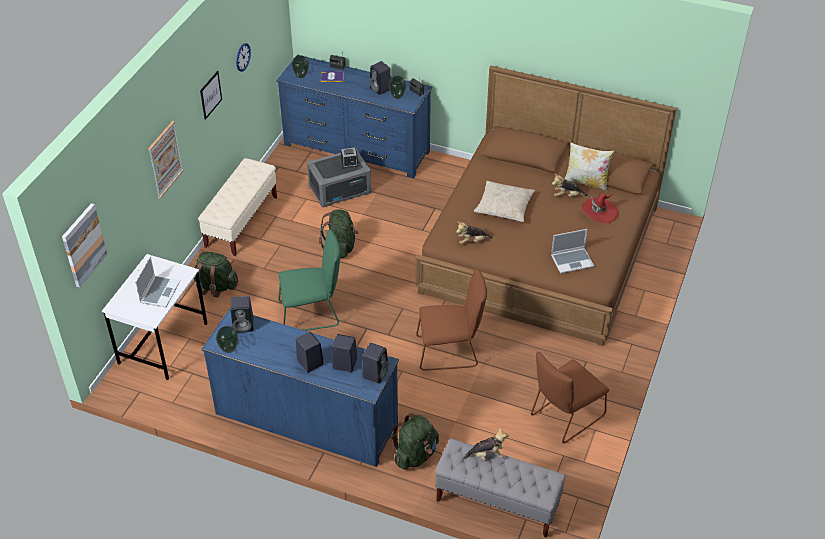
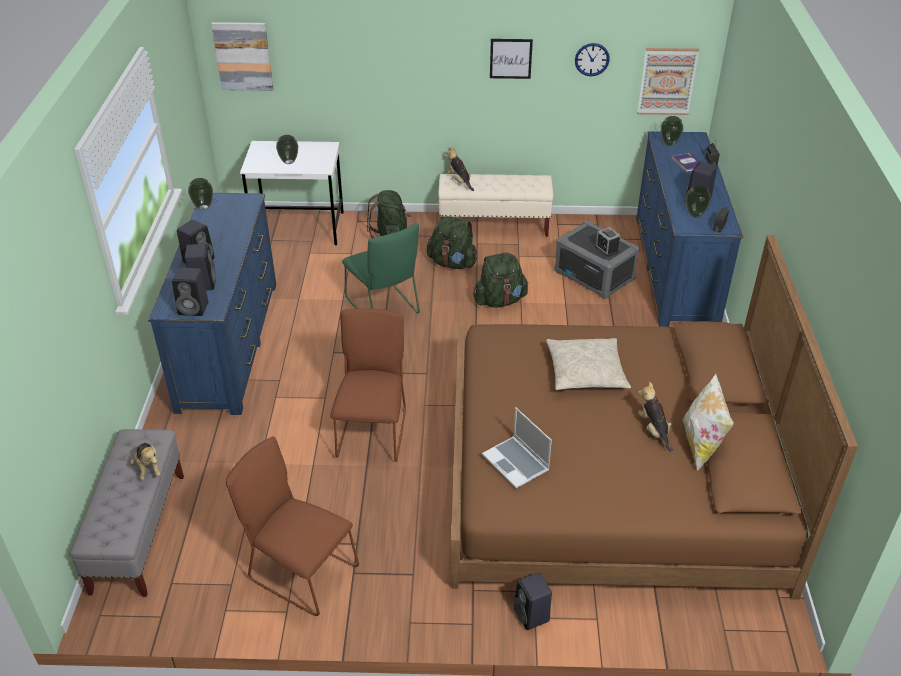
camera: 70 degrees right, 5 degrees down
(159, 292) = (289, 162): laptop -> vase
(165, 159) = (402, 69): picture -> picture (667, 81)
(244, 325) = (241, 207): black speaker -> black speaker (532, 616)
(415, 455) = (198, 441): green backpack -> green backpack (452, 263)
(450, 352) = (373, 431): brown chair -> brown chair turned 150 degrees counterclockwise
(472, 241) = (499, 358): plush toy -> plush toy (460, 181)
(599, 211) = (643, 473): red hat -> none

